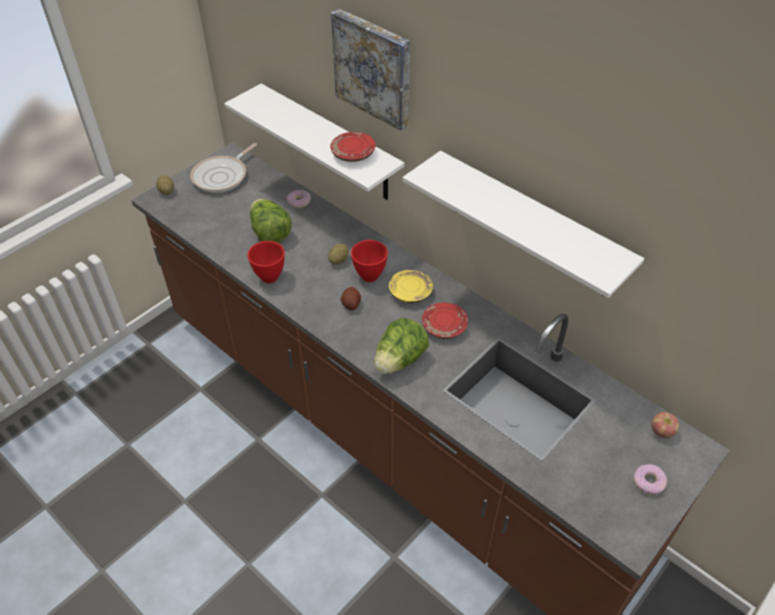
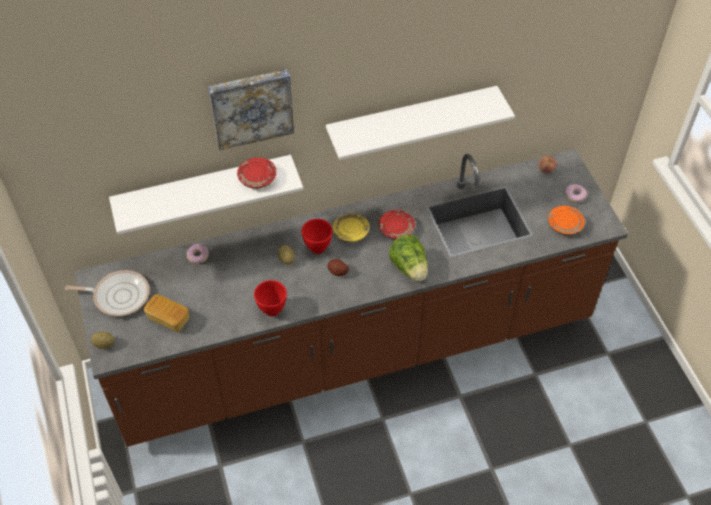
camera: 60 degrees left, 5 degrees up
(216, 215) = (168, 318): none -> bread
(222, 176) = (118, 295): frying pan -> frying pan turned 60 degrees counterclockwise
(270, 233) = (221, 290): lettuce -> none
(589, 490) = (565, 225): none -> orange plate

